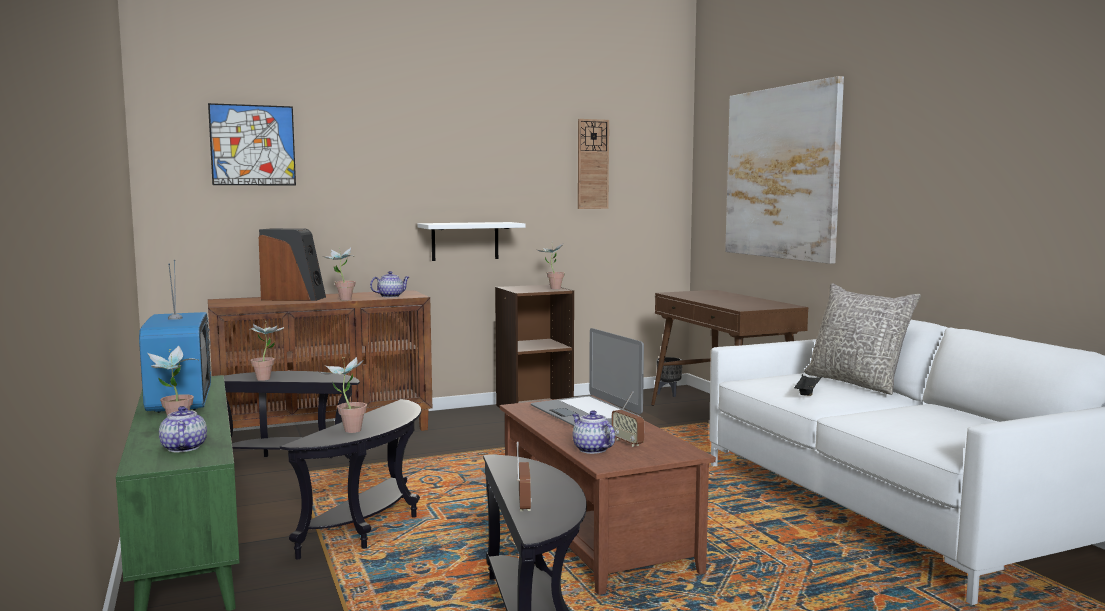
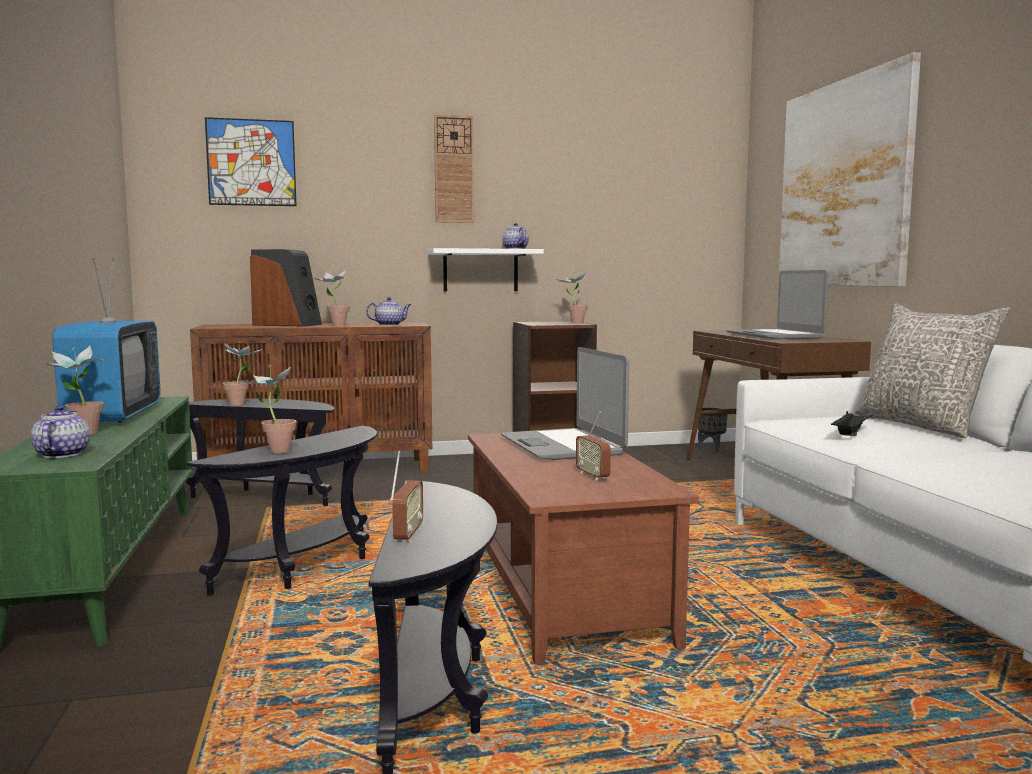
camera: 10 degrees right, 0 degrees up
(591, 449) = (542, 481): teapot -> teapot (515, 249)
(592, 164) = (627, 187): wall clock -> wall clock (454, 169)
(728, 300) = (774, 336): none -> laptop

